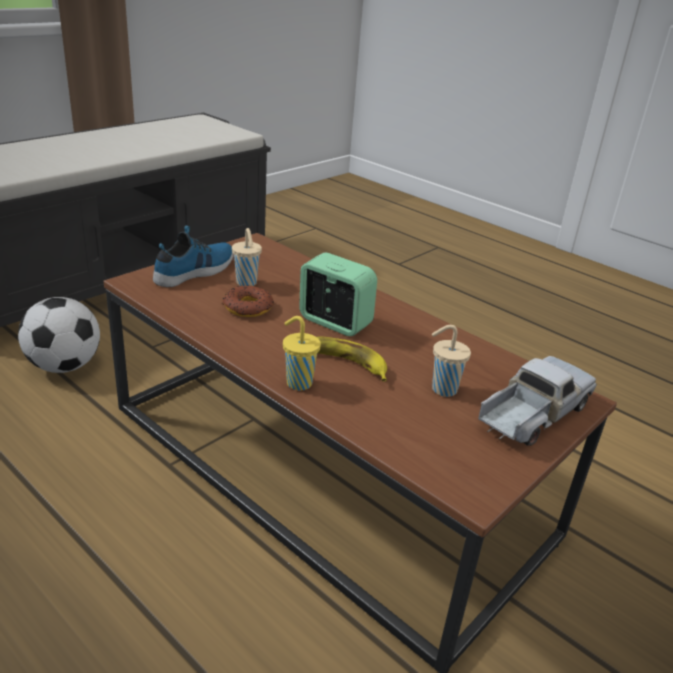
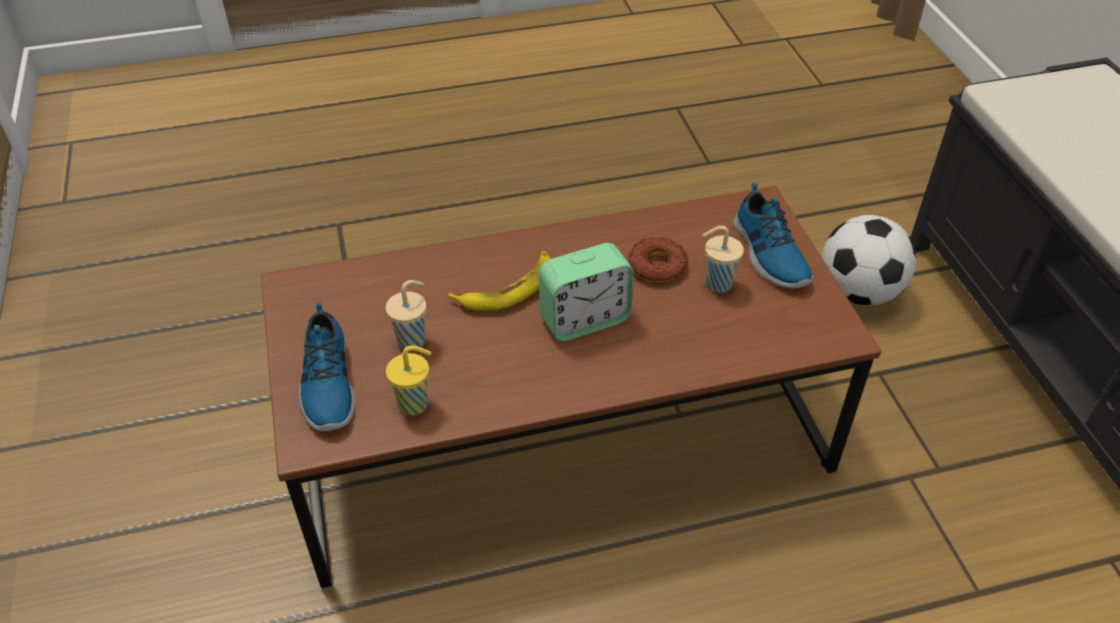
camera: 125 degrees right, 15 degrees up
(298, 383) = (499, 250): yellow cup -> yellow cup (415, 404)
(531, 414) = (326, 384): toy truck -> shoe

